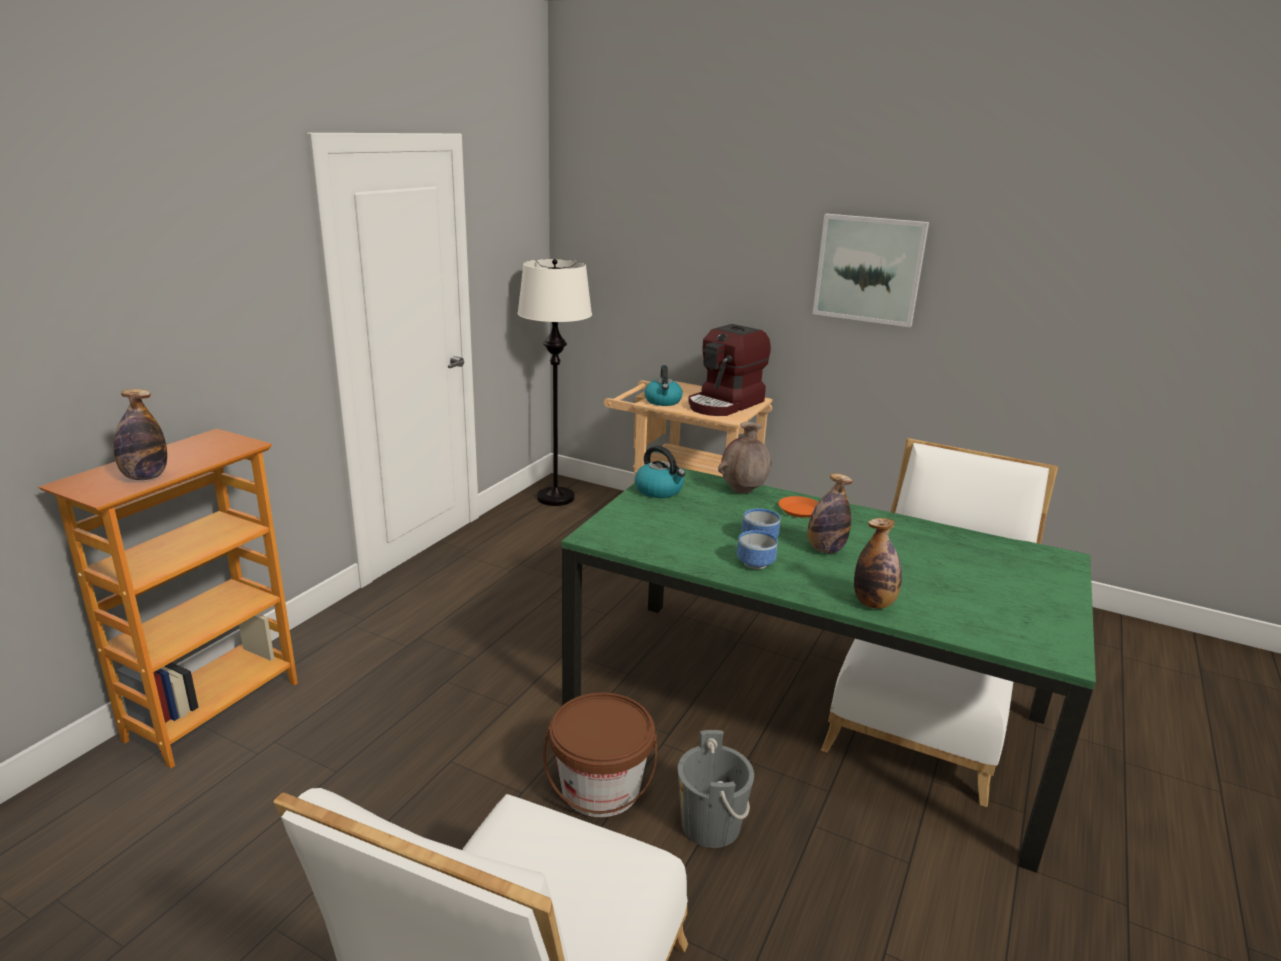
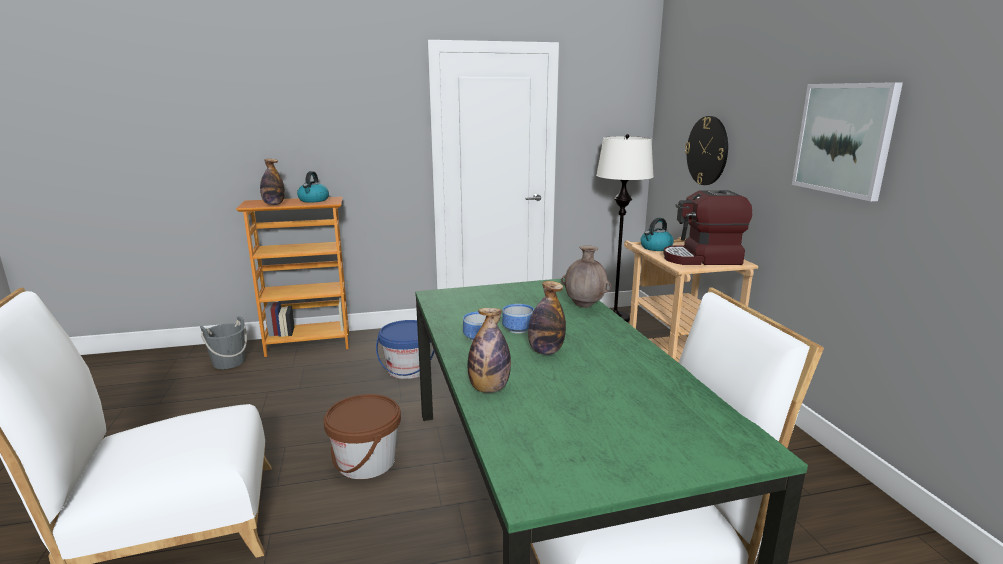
camera: 50 degrees right, 5 degrees down
(441, 664) = (408, 369): none -> blue bucket
(659, 490) = (529, 288): kettle -> kettle (313, 200)
(668, 276) = (707, 150): none -> wall clock
(710, 825) = (376, 517): grey bucket -> grey bucket (228, 362)
(800, 510) = (593, 327): orange plate -> none

